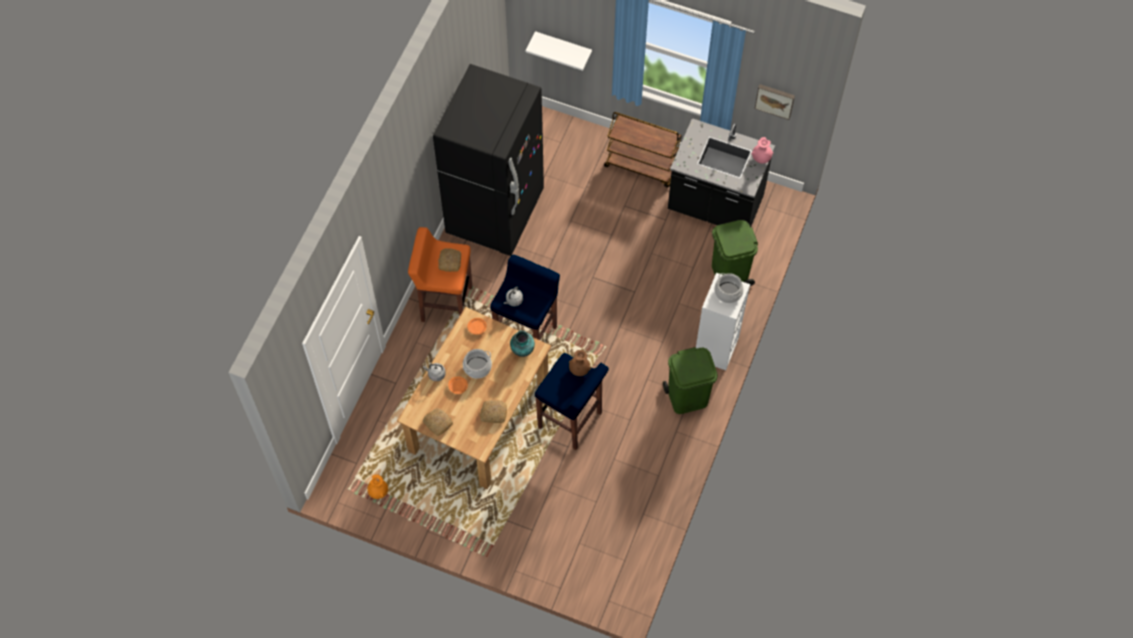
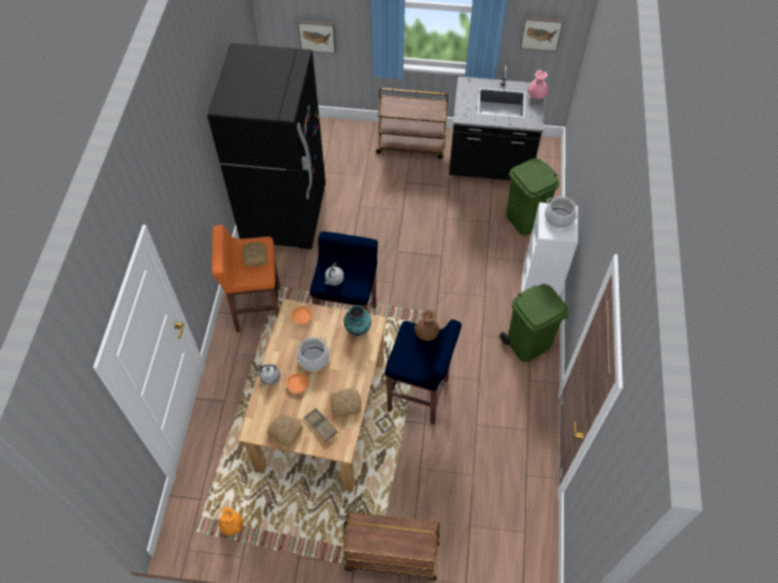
camera: 15 degrees left, 5 degrees down
(468, 426) = (321, 426): none -> brown tray
(504, 551) = (391, 557): none -> brown cart
(563, 47) = (317, 35): white shelf -> picture

